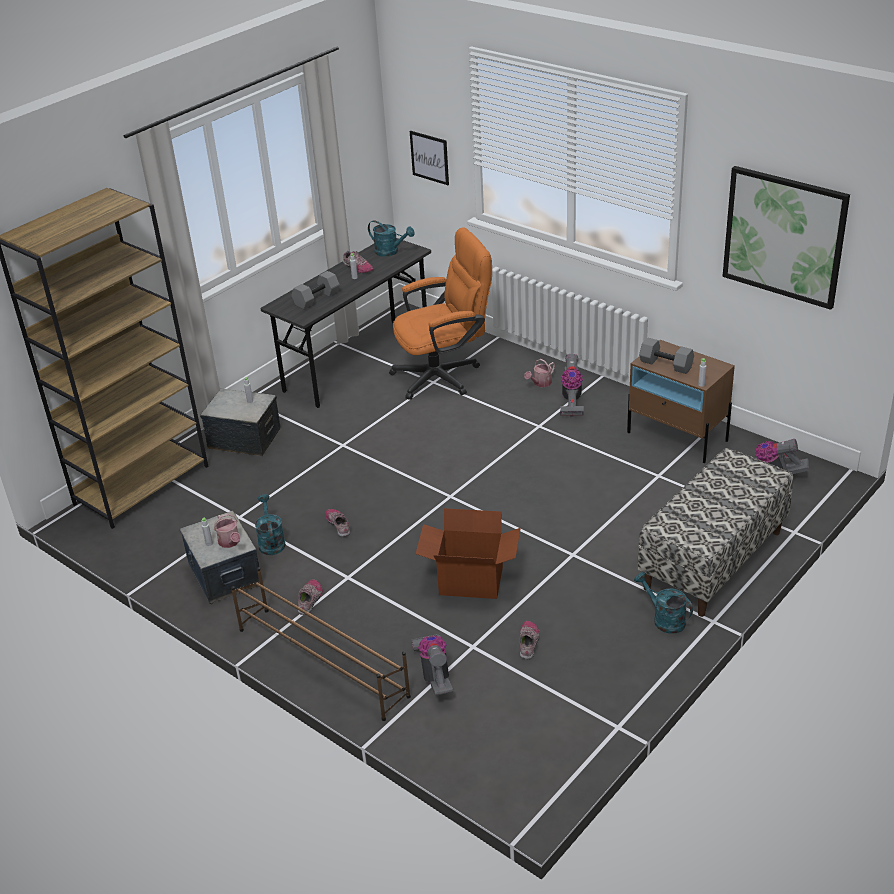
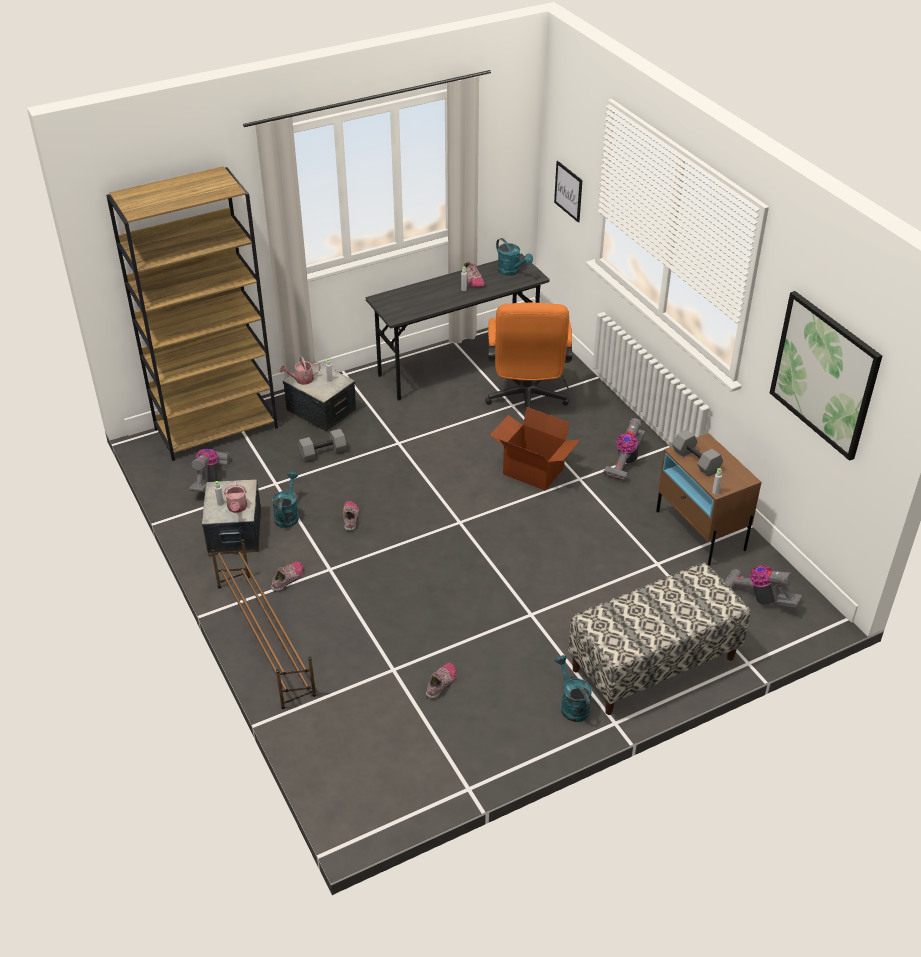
camera: 20 degrees right, 5 degrees up
(316, 299) = (418, 302): grey dumbbell -> grey dumbbell (322, 453)
(435, 674) = (347, 683): vacuum cleaner -> vacuum cleaner (210, 479)
(444, 375) = (526, 401): orange office chair -> orange office chair turned 90 degrees clockwise
(470, 581) = (427, 609): cardboard box -> cardboard box (532, 472)
(540, 383) = (607, 436): watering can -> watering can (301, 380)

